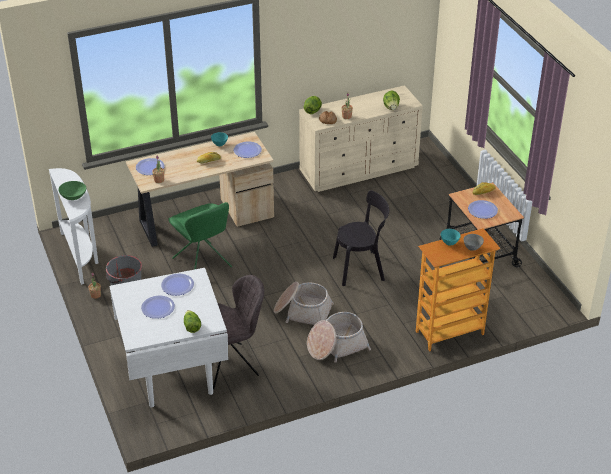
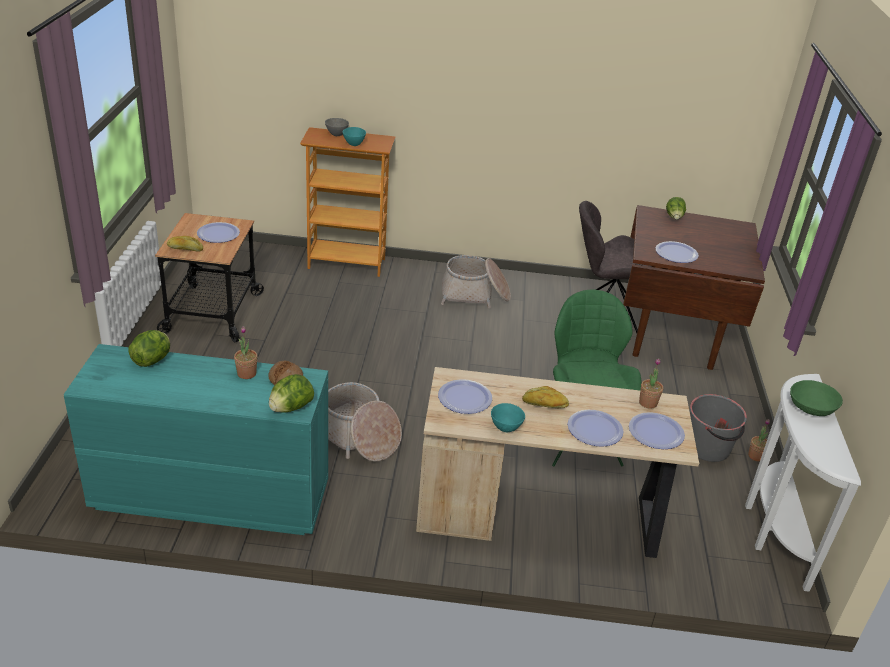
camera: 155 degrees left, 5 degrees down
(158, 308) = (708, 242): plate -> plate (594, 429)
(173, 372) = (673, 335): white dining table -> brown dining table
(302, 312) = (485, 336): basket -> basket (357, 436)
(359, 169) = (209, 495): beige dresser -> turquoise dresser
(361, 268) = (371, 352): black chair -> none

